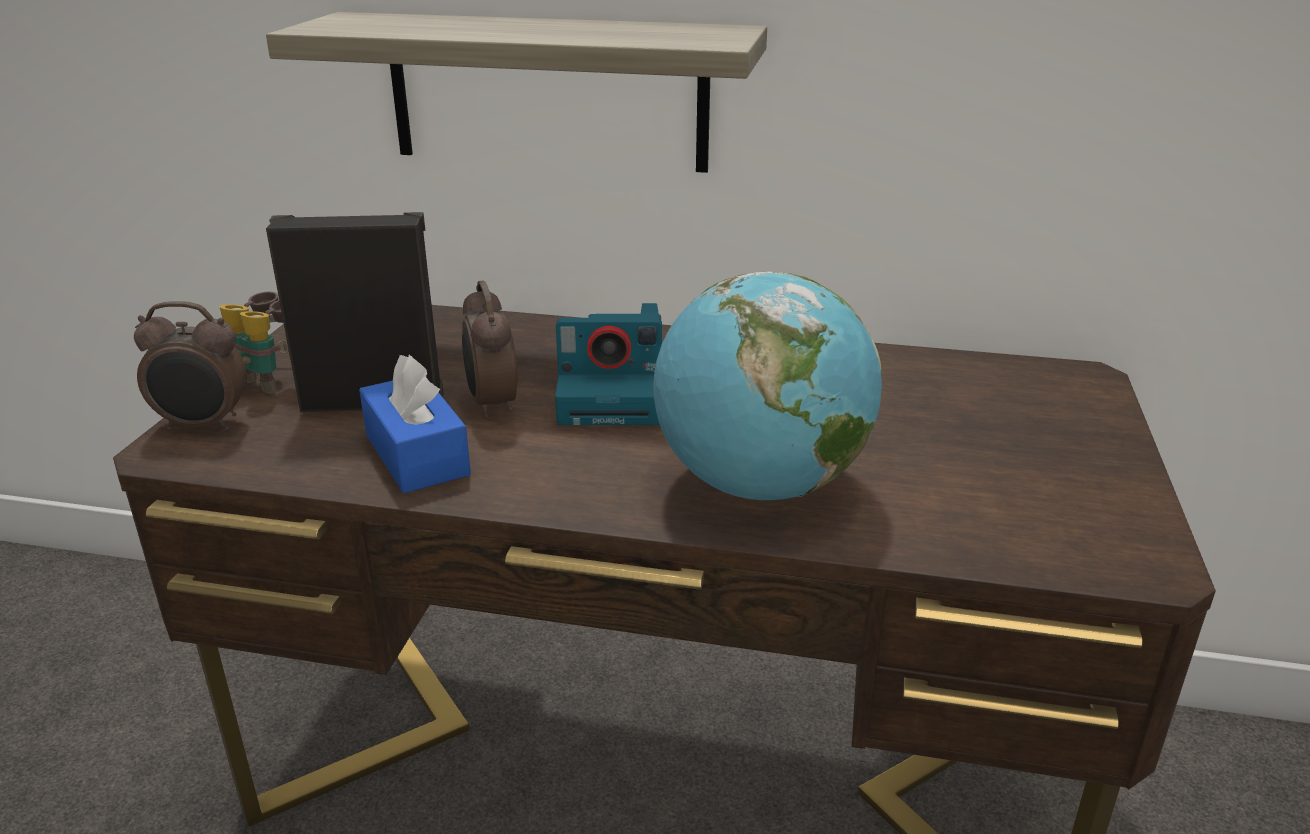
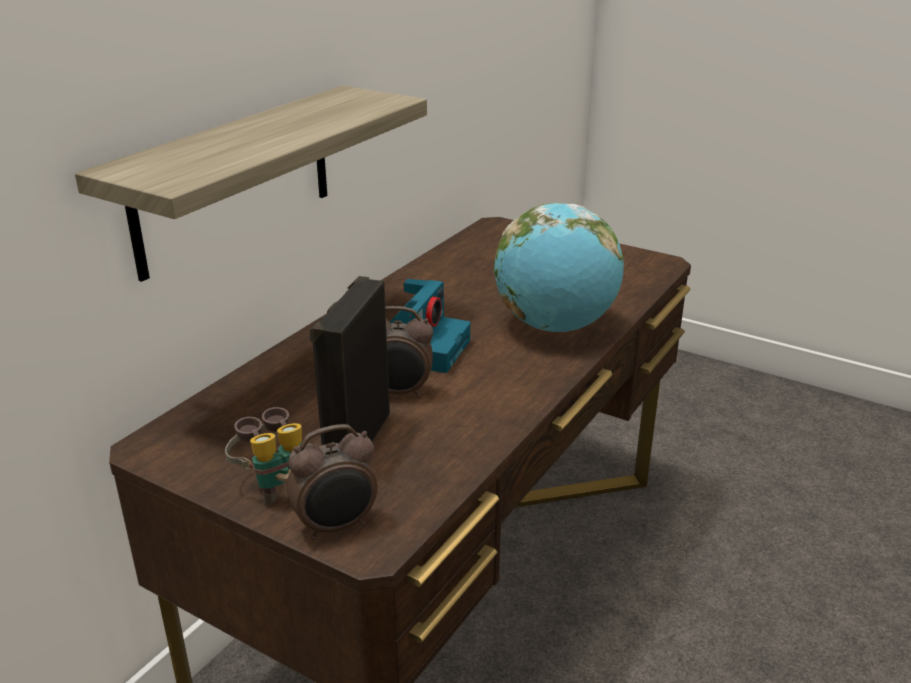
camera: 70 degrees left, 0 degrees up
(204, 425) = (336, 526): alarm clock -> alarm clock turned 45 degrees clockwise
(417, 455) = (453, 429): blue tissue box -> none

